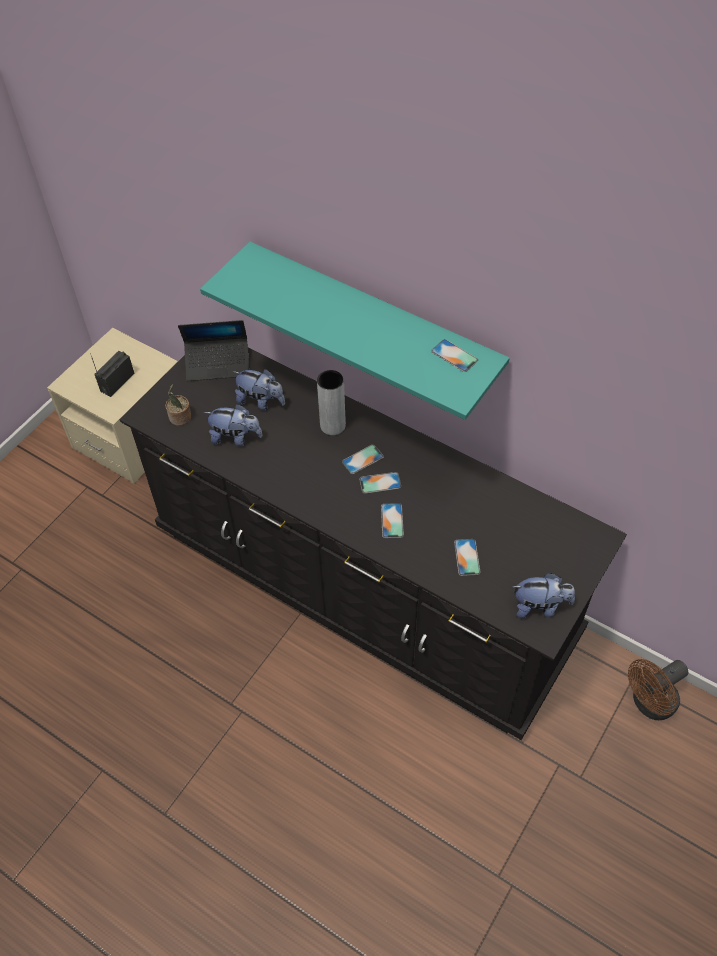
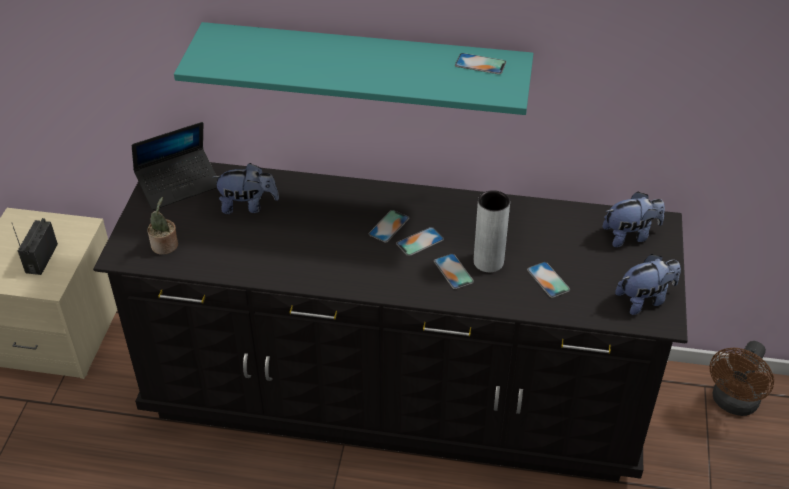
camera: 25 degrees left, 10 degrees down
(235, 438) = (240, 246): plush toy -> plush toy (630, 235)
(332, 425) = (339, 205): grey vase -> grey vase (488, 262)

